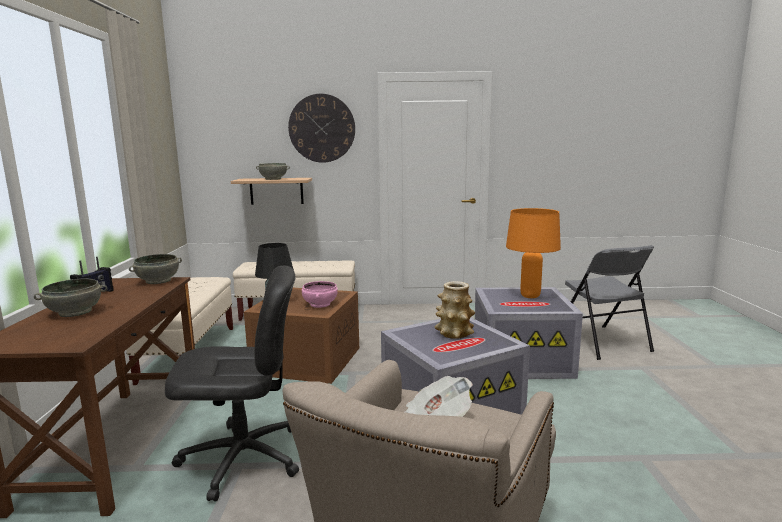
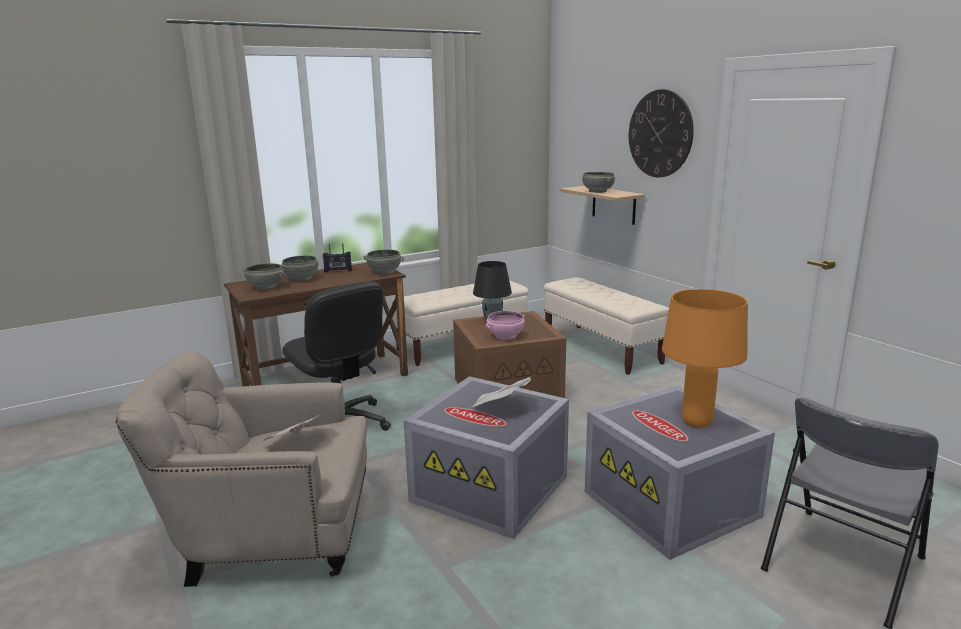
camera: 60 degrees right, 5 degrees up
(58, 332) = (265, 287): none -> grey bowl
(454, 333) = (500, 407): vase -> newspaper

